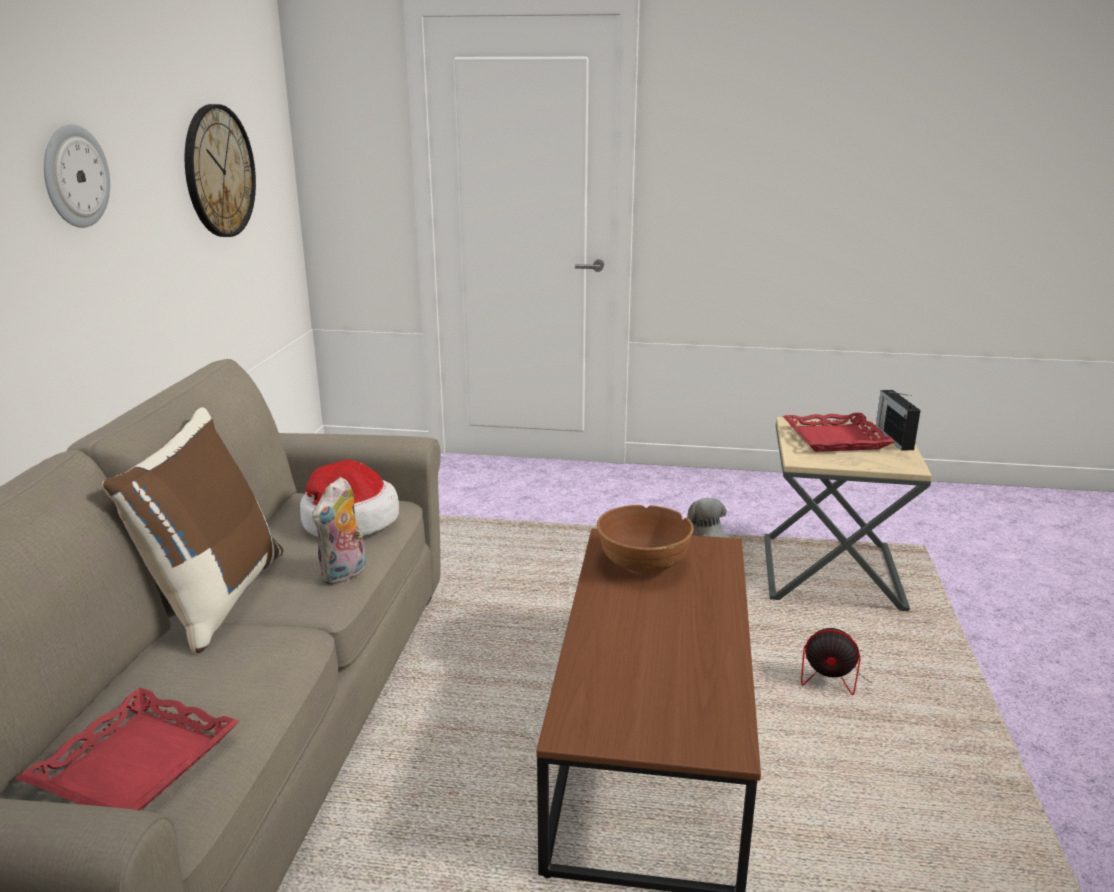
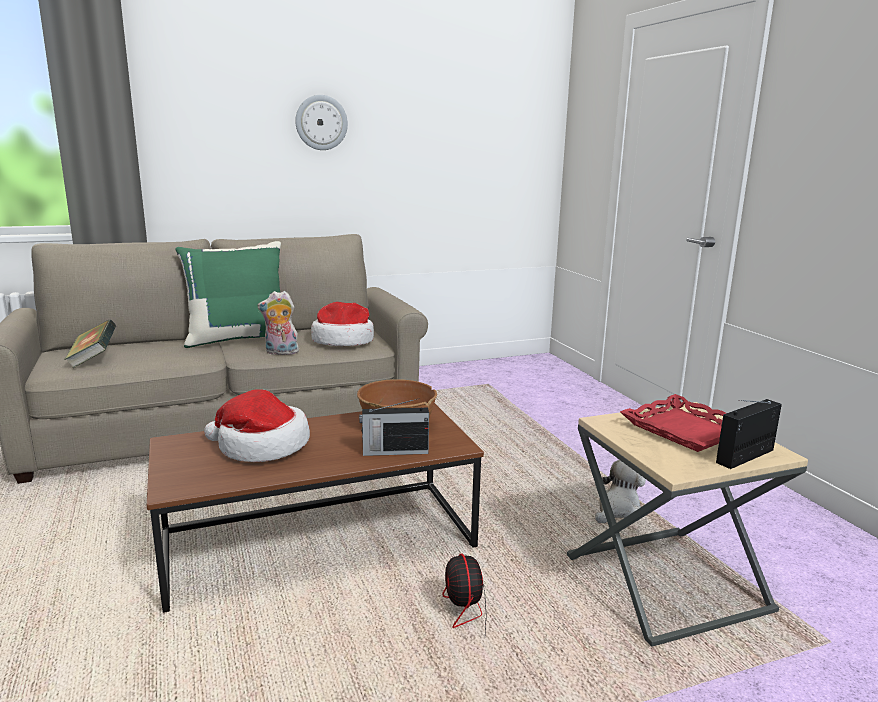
camera: 60 degrees right, 5 degrees down
(136, 765) = (93, 360): red tray -> book
(215, 597) = (239, 339): brown pillow -> green pillow
(219, 171) = (461, 138): wall clock -> none
(640, 661) = (261, 446): none -> hat
(712, 582) = (394, 451): none -> radio

